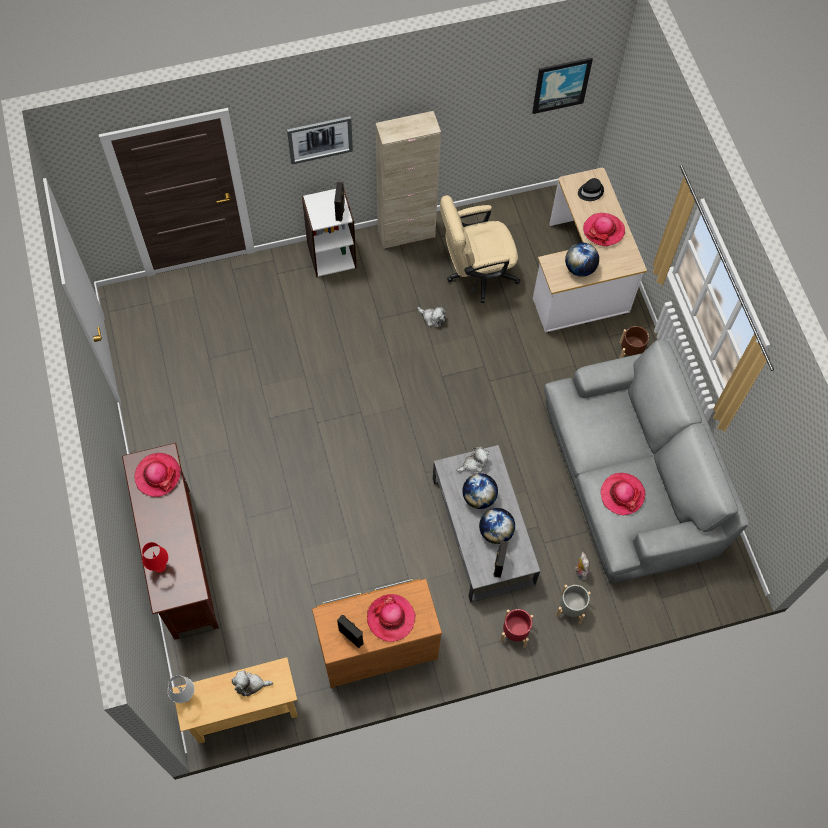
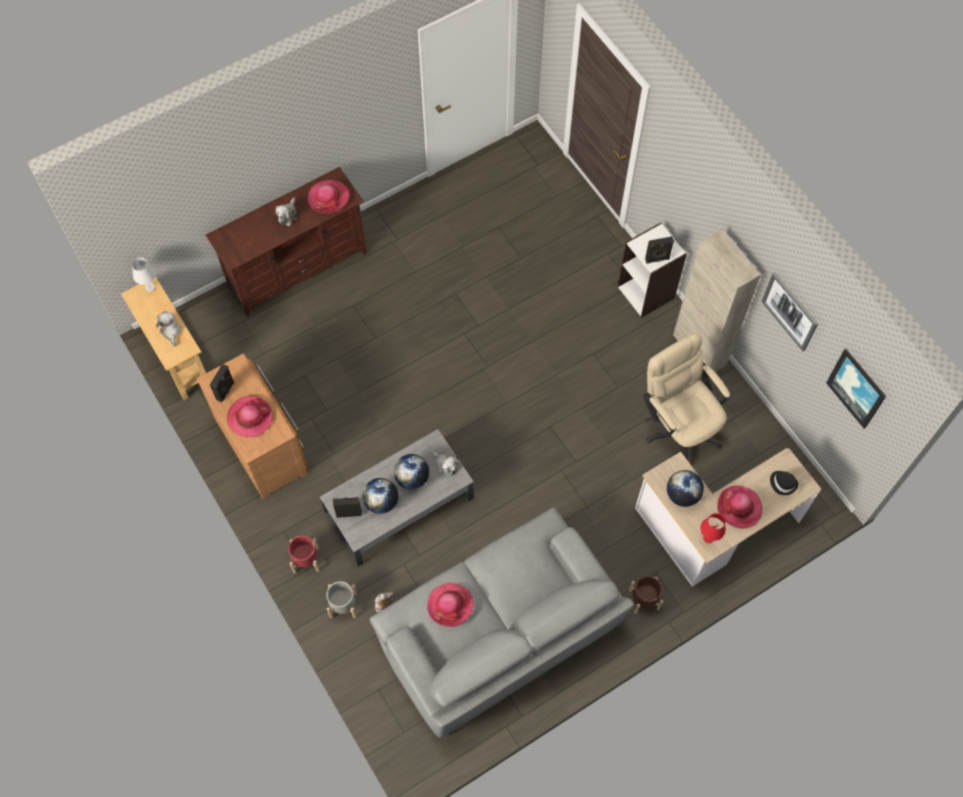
camera: 75 degrees right, 0 degrees up
(160, 567) = (246, 226): red table lamp -> red table lamp (708, 537)
(320, 139) = (690, 193): picture -> picture (790, 311)
(432, 318) = (611, 400): plush toy -> plush toy (288, 215)

